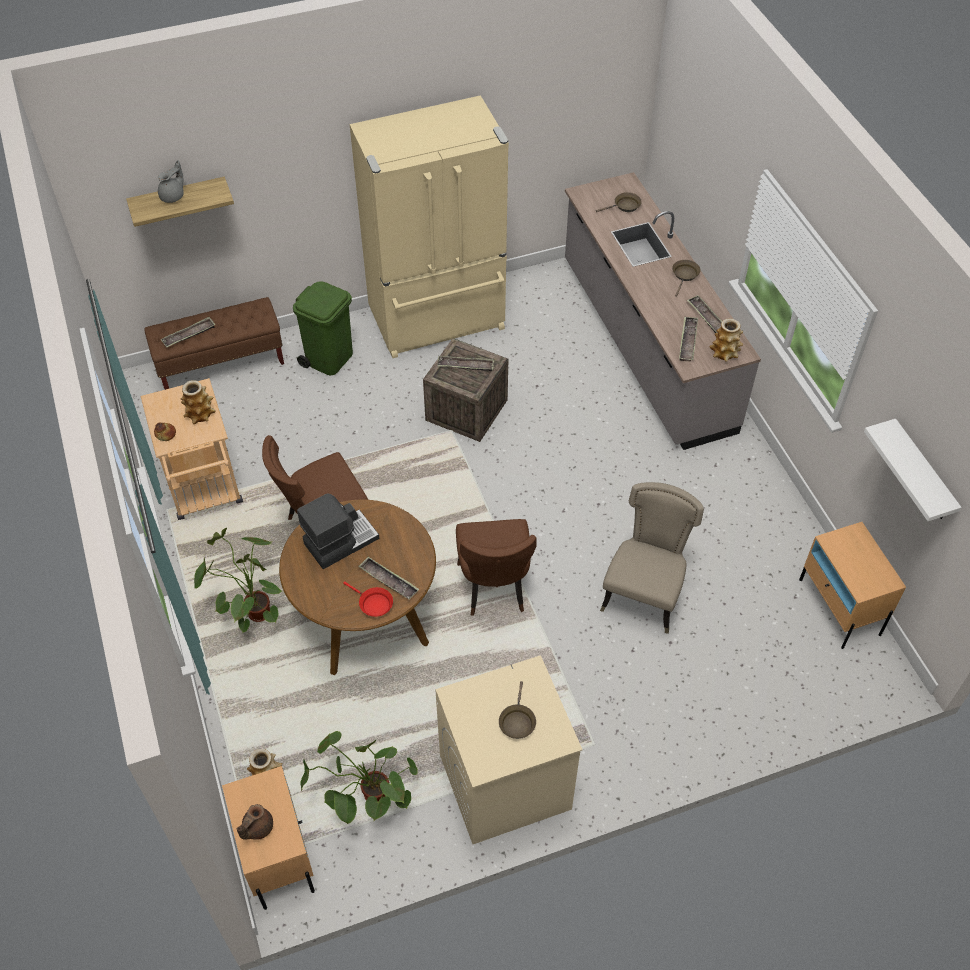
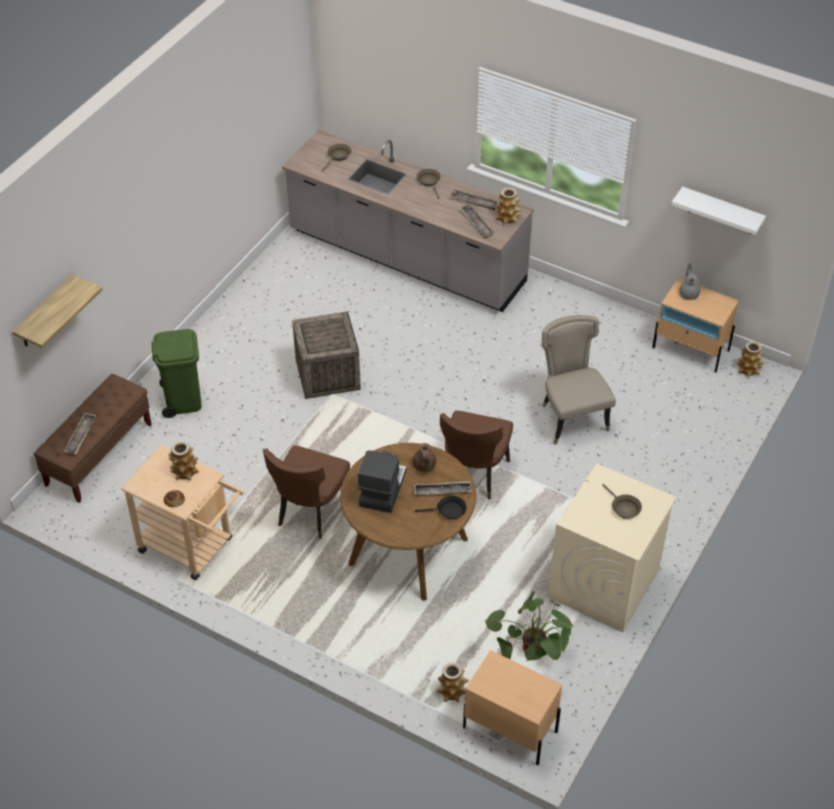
camera: 40 degrees left, 5 degrees down
(173, 196) = (50, 309): grey teapot -> grey teapot (689, 293)
(249, 608) = (318, 600): potted plant -> none
(257, 828) = (516, 694): brown teapot -> brown teapot (424, 466)
(373, 604) = (448, 511): red frying pan -> black frying pan
(438, 320) = (238, 325): beige fridge -> none
(465, 366) = (323, 333): tray -> none
(494, 589) = (473, 476): brown chair -> brown chair turned 60 degrees clockwise
(882, 669) = (749, 369): none -> vase

